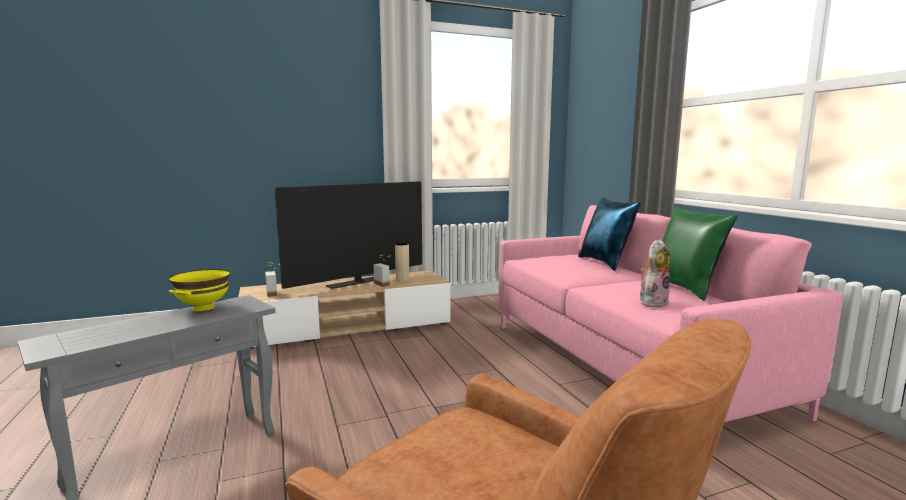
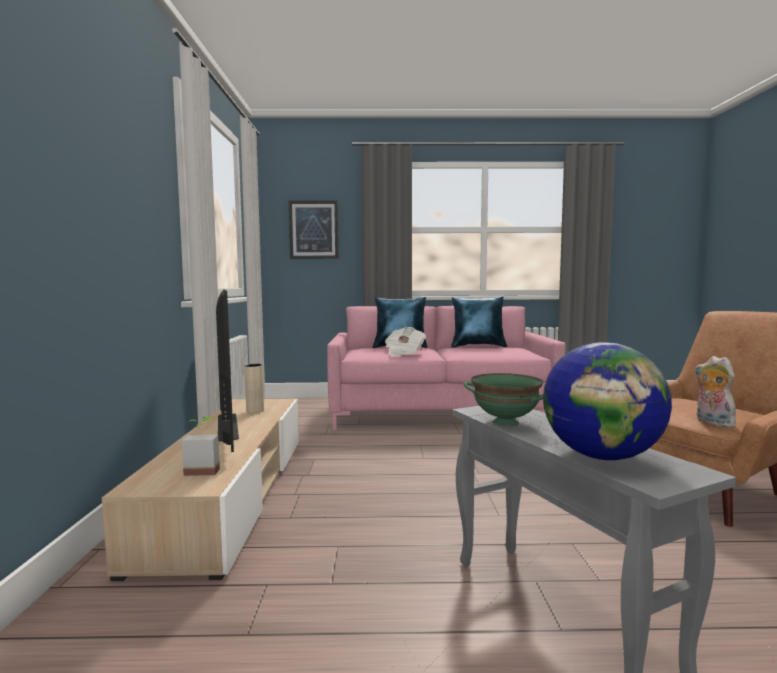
camera: 70 degrees left, 5 degrees down
(102, 331) = (602, 456): none -> globe
(203, 308) = (505, 422): yellow bowl -> green bowl
(385, 283) = (257, 417): potted plant -> none
(563, 268) = (403, 353): none -> newspaper
(606, 112) = (314, 230): none -> picture
(652, 302) = (503, 352): plush toy -> plush toy (712, 423)
(685, 288) = (478, 346): green pillow -> blue pillow

